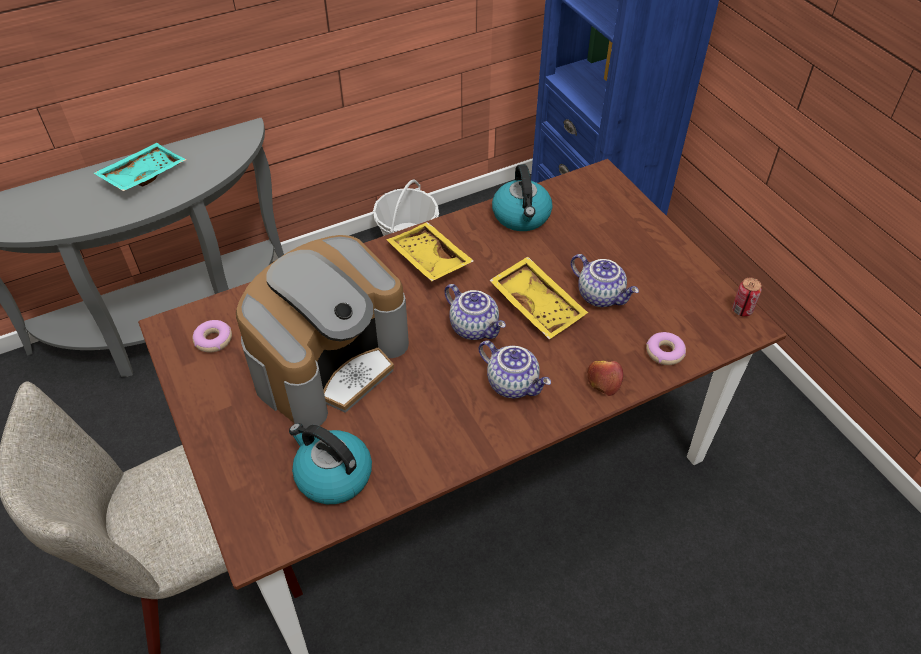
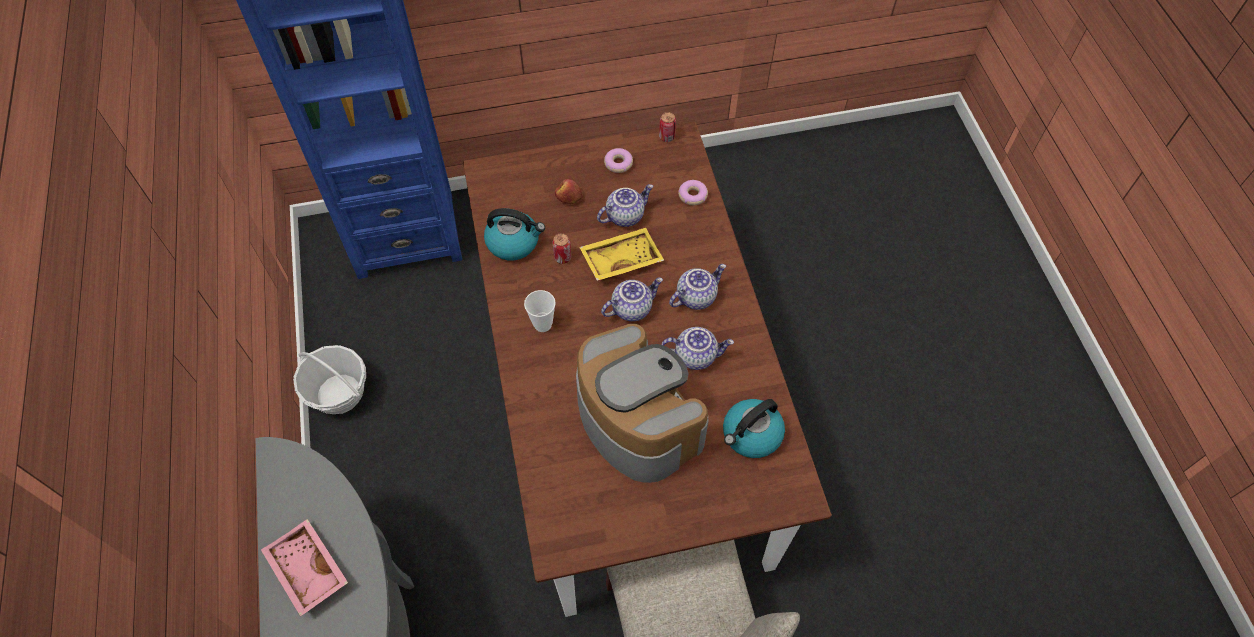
camera: 75 degrees left, 10 degrees up
(142, 175) = (306, 571): turquoise tray -> pink tray
(213, 340) = (584, 512): donut -> donut (618, 163)
(428, 260) = (543, 324): yellow tray -> cup
(430, 399) = (696, 355): none -> teapot
(519, 257) = (562, 257): none -> can
(603, 381) = (708, 240): apple -> apple (568, 196)

